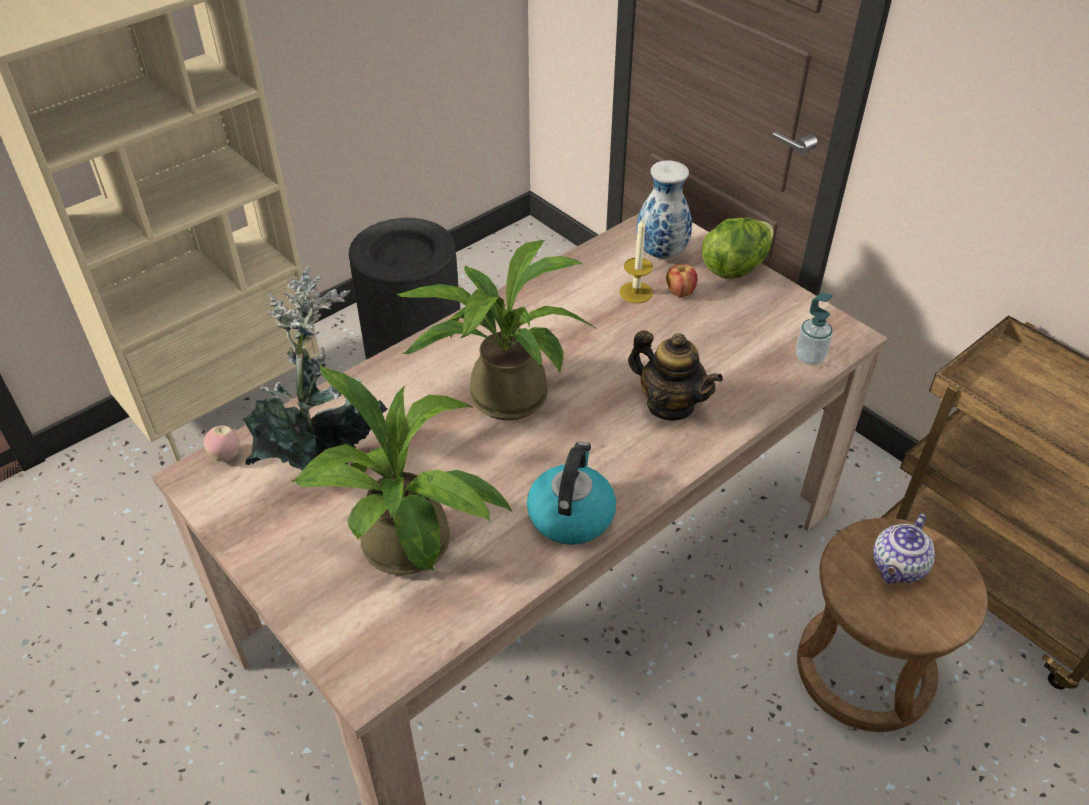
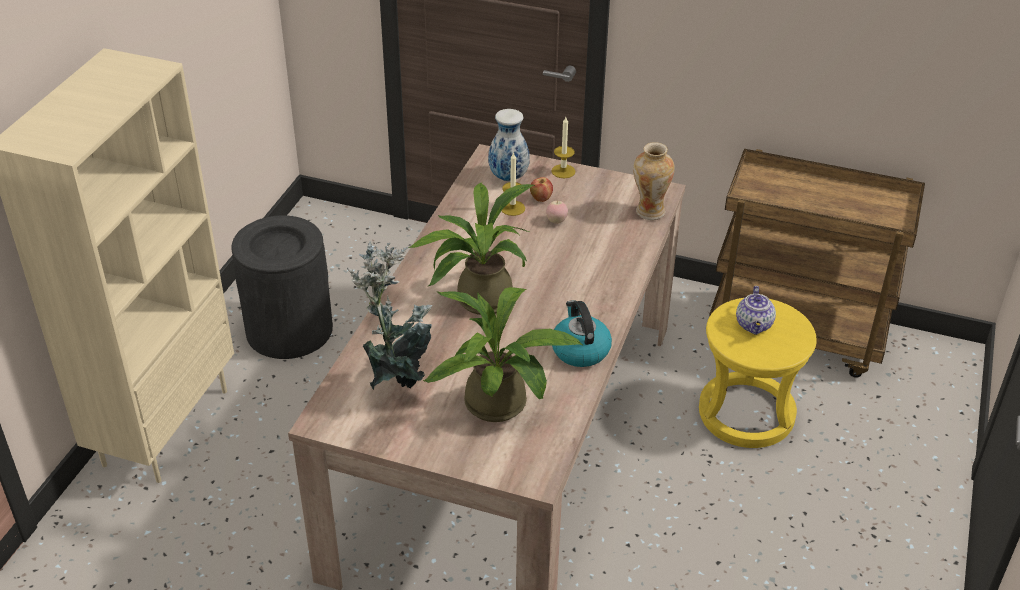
camera: 30 degrees left, 5 degrees down
(226, 456) = (329, 402): apple -> apple (556, 221)
(670, 405) = (588, 268): teapot -> none
(735, 267) = (563, 171): lettuce -> candle
(809, 357) = (649, 212): soap dispenser -> vase
(864, 671) = (746, 414): brown stool -> yellow stool

